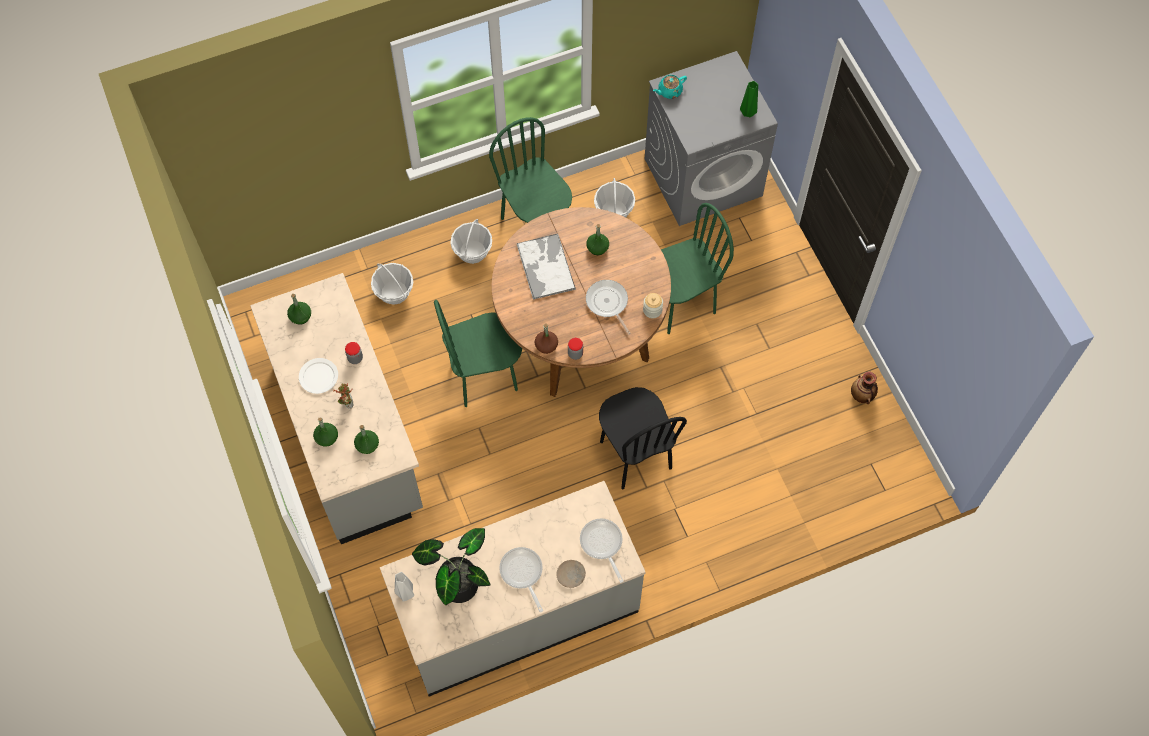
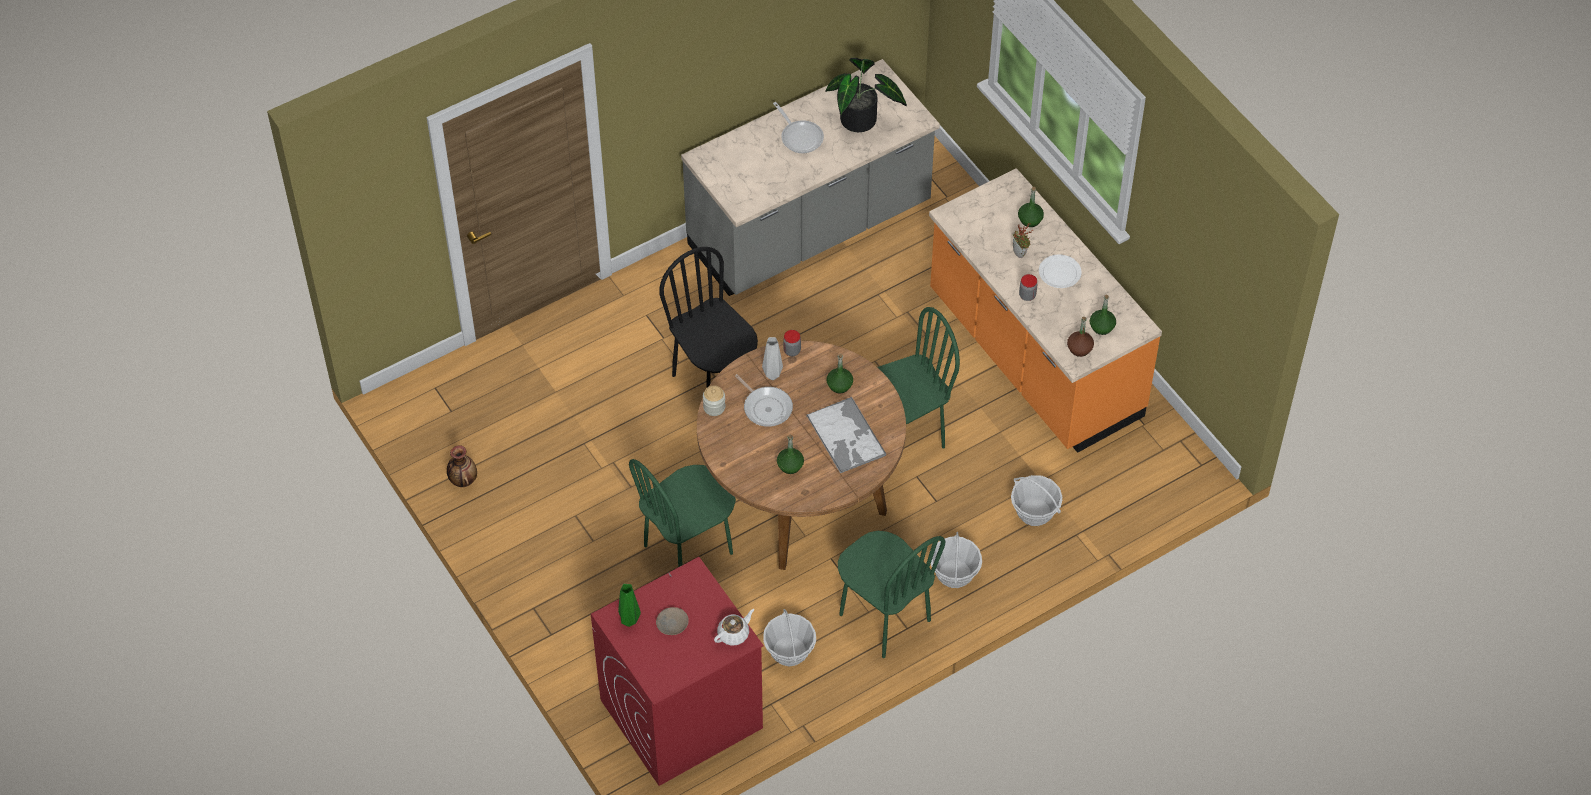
camera: 170 degrees right, 10 degrees down
(350, 435) = (1033, 356): grey counter -> orange counter
(367, 445) = (986, 219): green bottle -> green bottle (839, 385)
(405, 595) = (907, 106): grey vase -> grey vase (772, 374)
(546, 346) = (825, 354): brown bottle -> brown bottle (1079, 348)
(571, 575) = (752, 142): beige plate -> beige plate (672, 624)
(602, 544) = (727, 169): frying pan -> none
(669, 91) = (734, 634): turquoise teapot -> white teapot
(703, 176) = (680, 715): grey washing machine -> red washing machine

